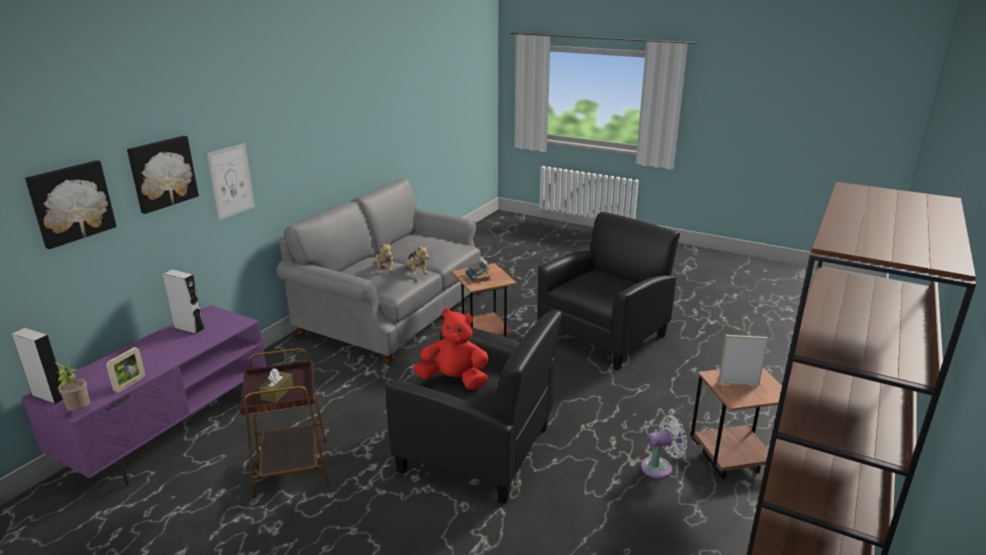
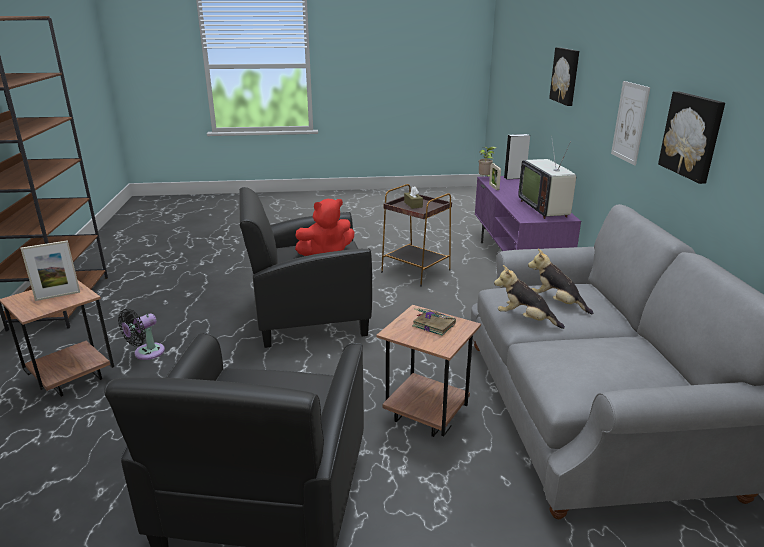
camera: 145 degrees right, 0 degrees up
(162, 173) = (599, 82): picture -> picture (692, 136)
(189, 328) = (545, 208): grey speaker -> television
(660, 467) = (146, 353): white fan -> black fan

